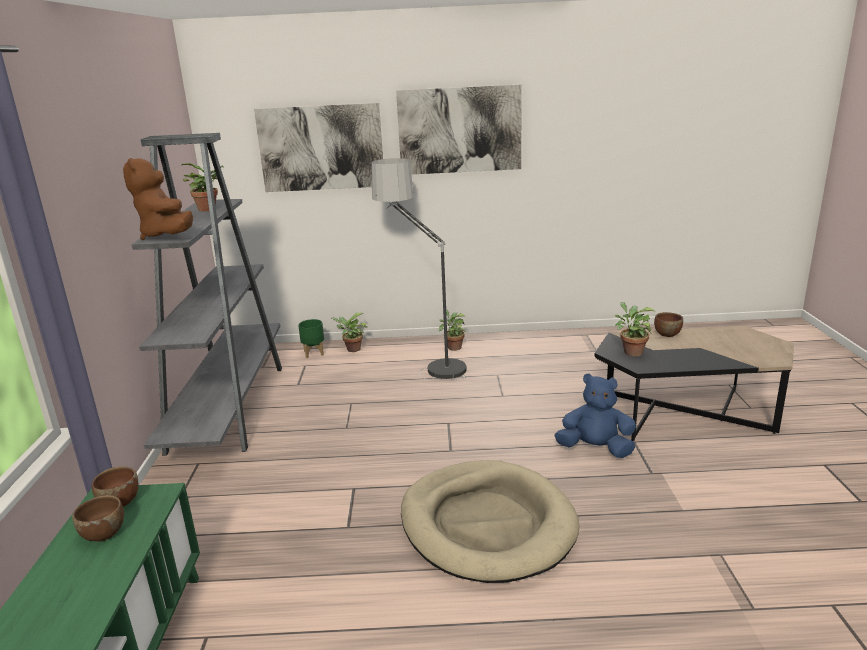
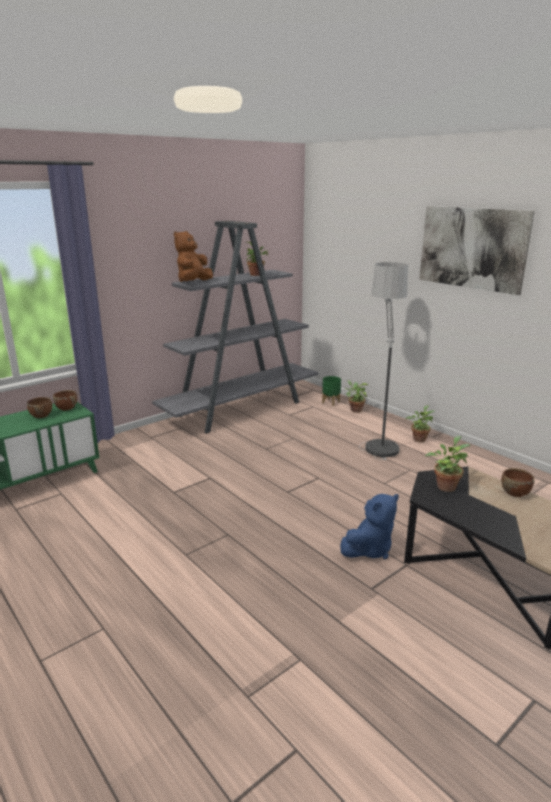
camera: 50 degrees right, 0 degrees up
(321, 148) = (371, 247): picture -> none
(487, 524) = (224, 537): beige dog bed -> none
(595, 449) = (369, 549): blue plush toy -> blue plush toy turned 75 degrees clockwise

